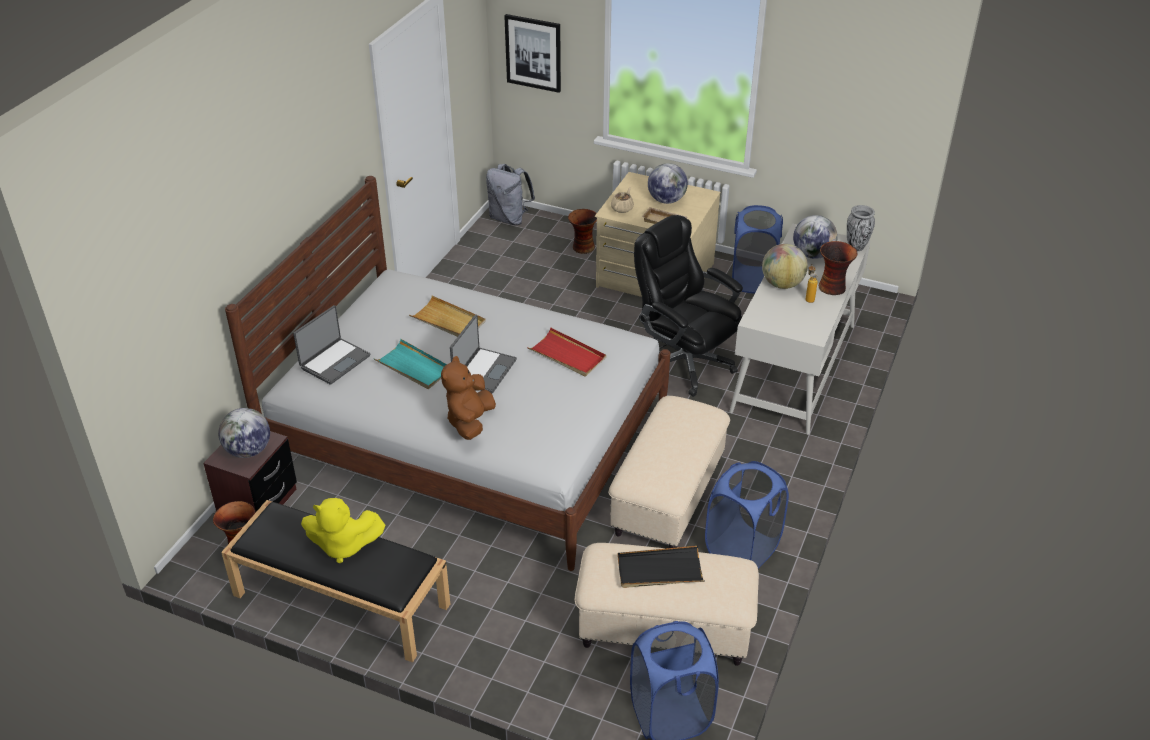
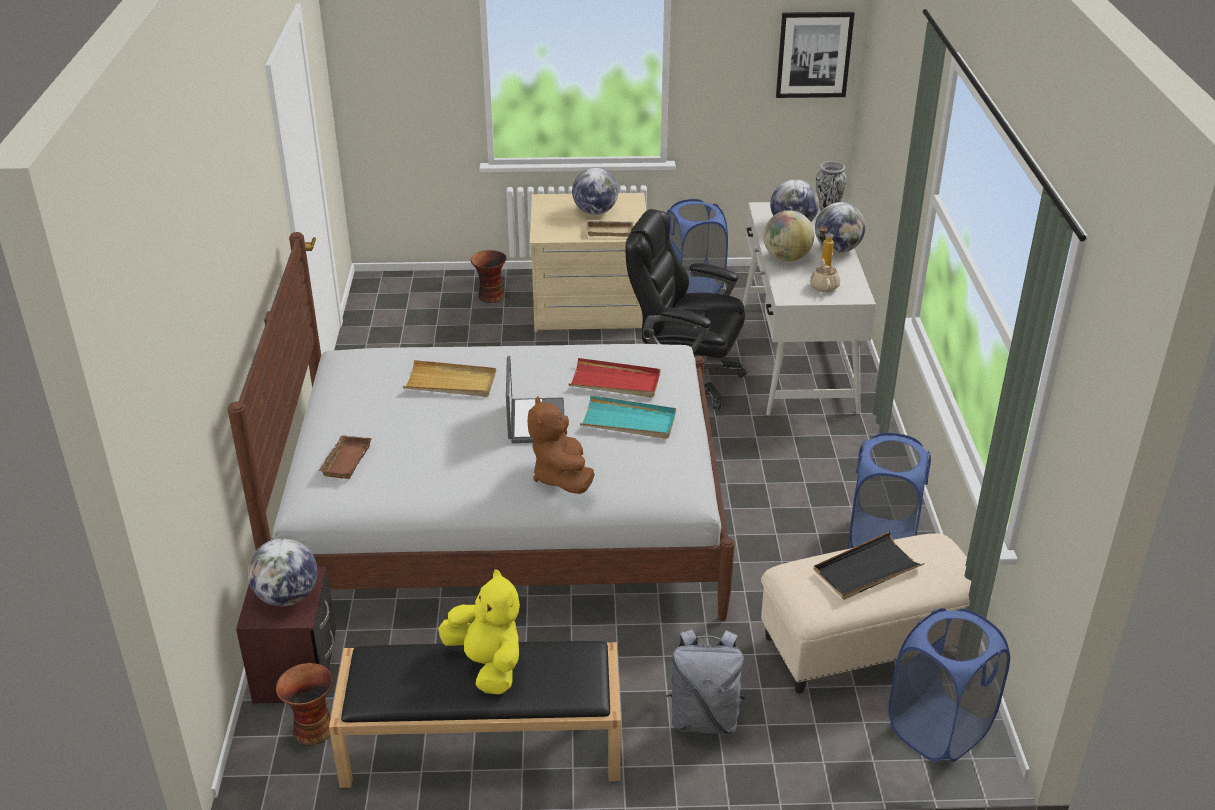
camera: 25 degrees left, 5 degrees down
(334, 361) = (345, 460): laptop -> brown tray
(343, 546) = (487, 665): yellow plush toy -> yellow plush toy turned 105 degrees counterclockwise
(414, 367) = (449, 440): turquoise tray -> turquoise tray (629, 421)
(509, 218) = (385, 287): grey backpack -> grey backpack (704, 718)
(533, 53) = (391, 77): picture -> picture (814, 54)
(622, 208) = (554, 229): beige teapot -> beige teapot (824, 286)
(667, 496) = (767, 514): beige ottoman -> none
(833, 287) = (837, 249): vase -> globe

